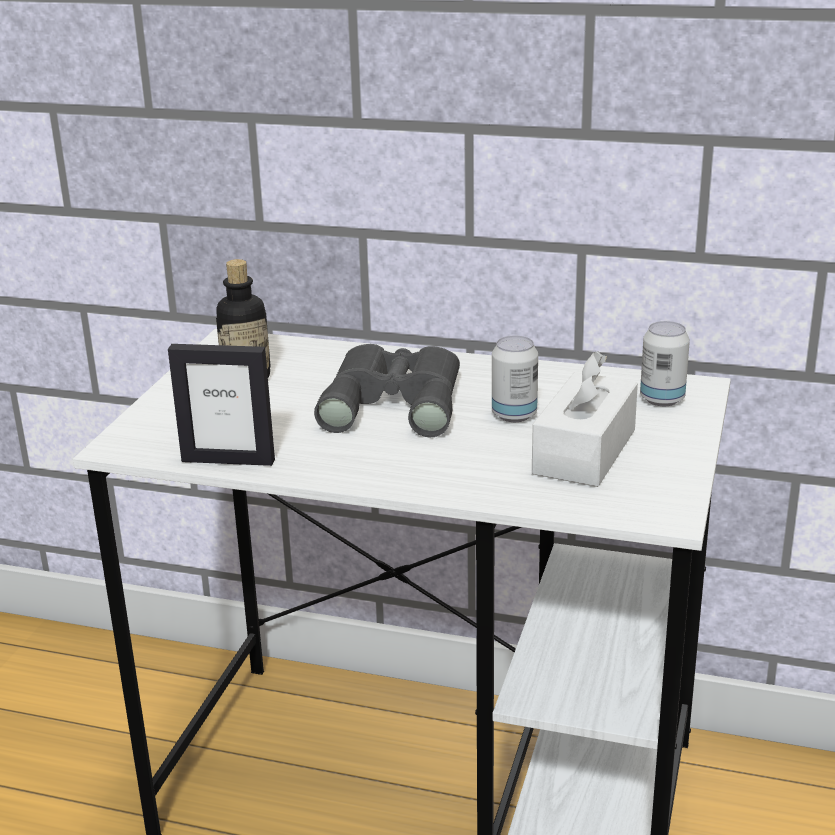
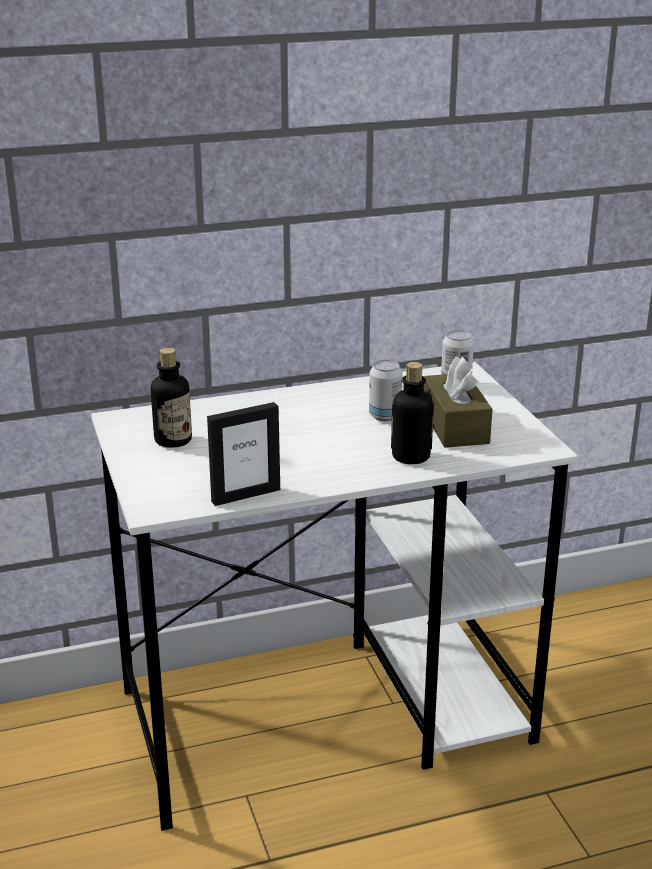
camera: 35 degrees left, 0 degrees up
(395, 401) = (299, 428): grey binoculars -> none
(474, 473) = (411, 456): none -> bottle
(584, 451) = (455, 426): white tissue box -> brown tissue box

